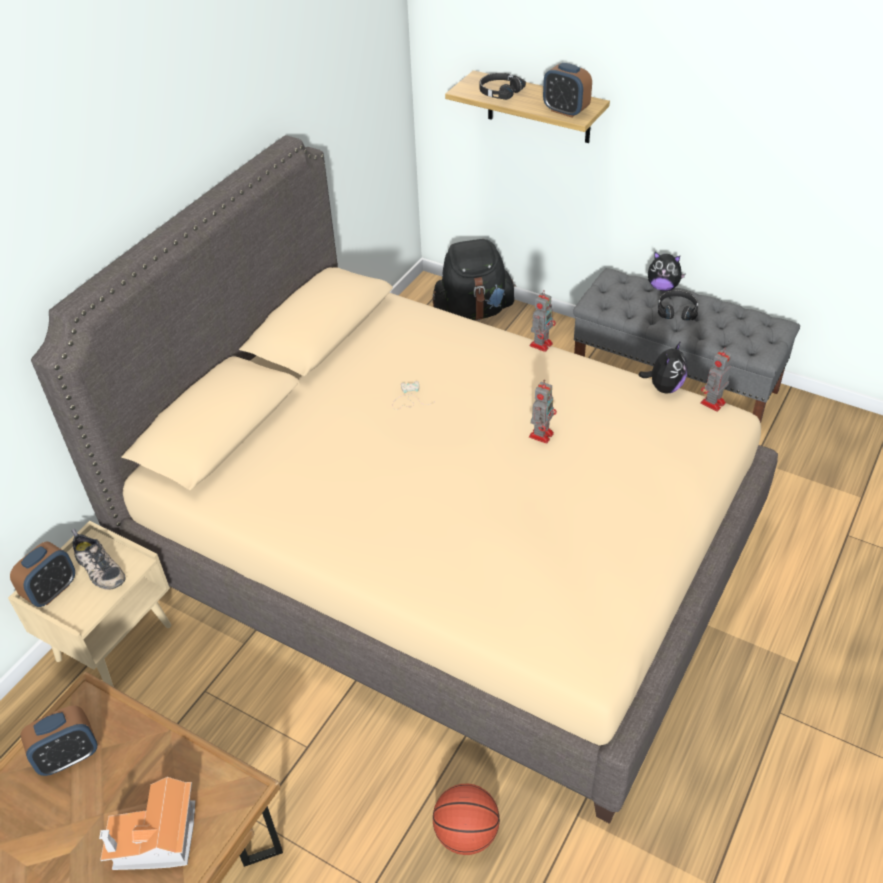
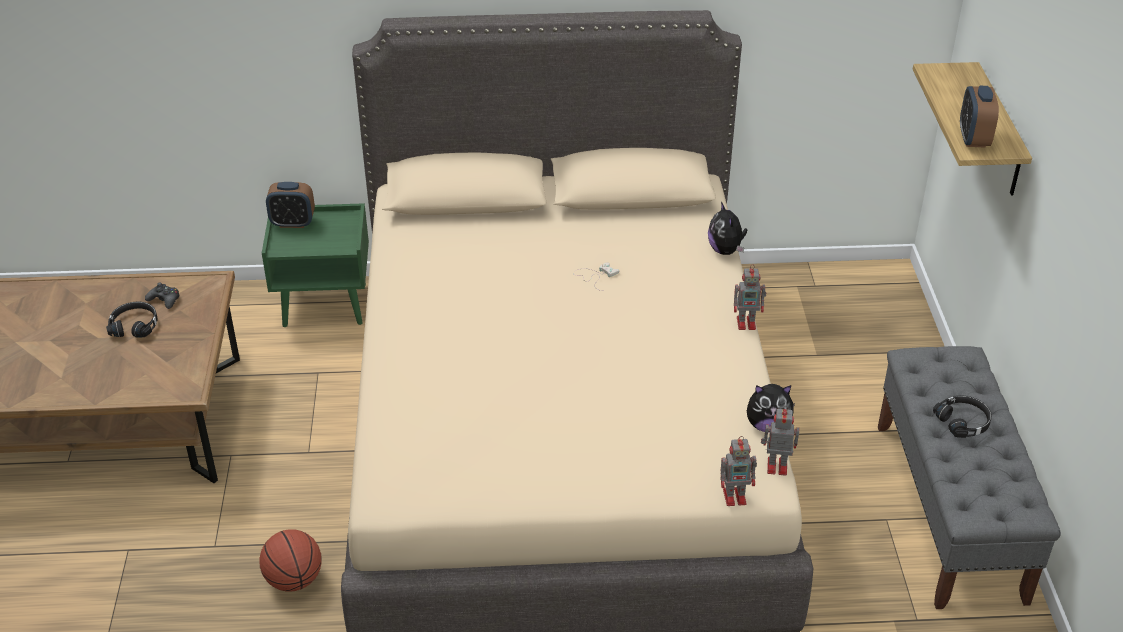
camera: 55 degrees right, 5 degrees down
(69, 756) = (164, 300): alarm clock -> black game controller
(98, 568) = (328, 232): shoe -> none
(114, 641) = (326, 304): beige nightstand -> green nightstand
(156, 841) = (127, 370): toy house -> none
(473, 312) = (888, 319): black backpack -> none
(499, 92) = (957, 90): black headphones -> black headphones (134, 325)
(541, 434) = (624, 369): toy robot -> toy robot (736, 496)
(663, 287) = (993, 398): plush toy -> plush toy (726, 250)

